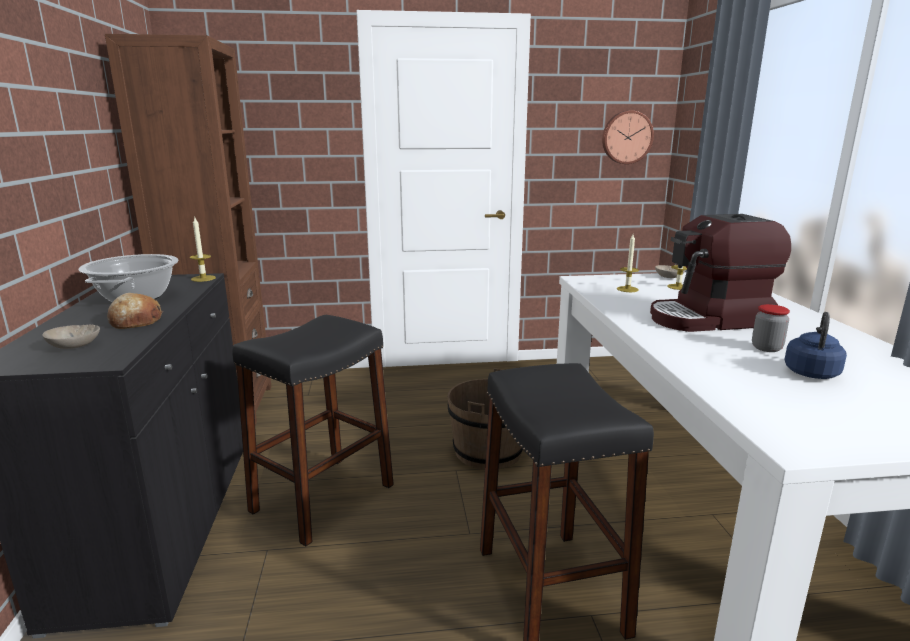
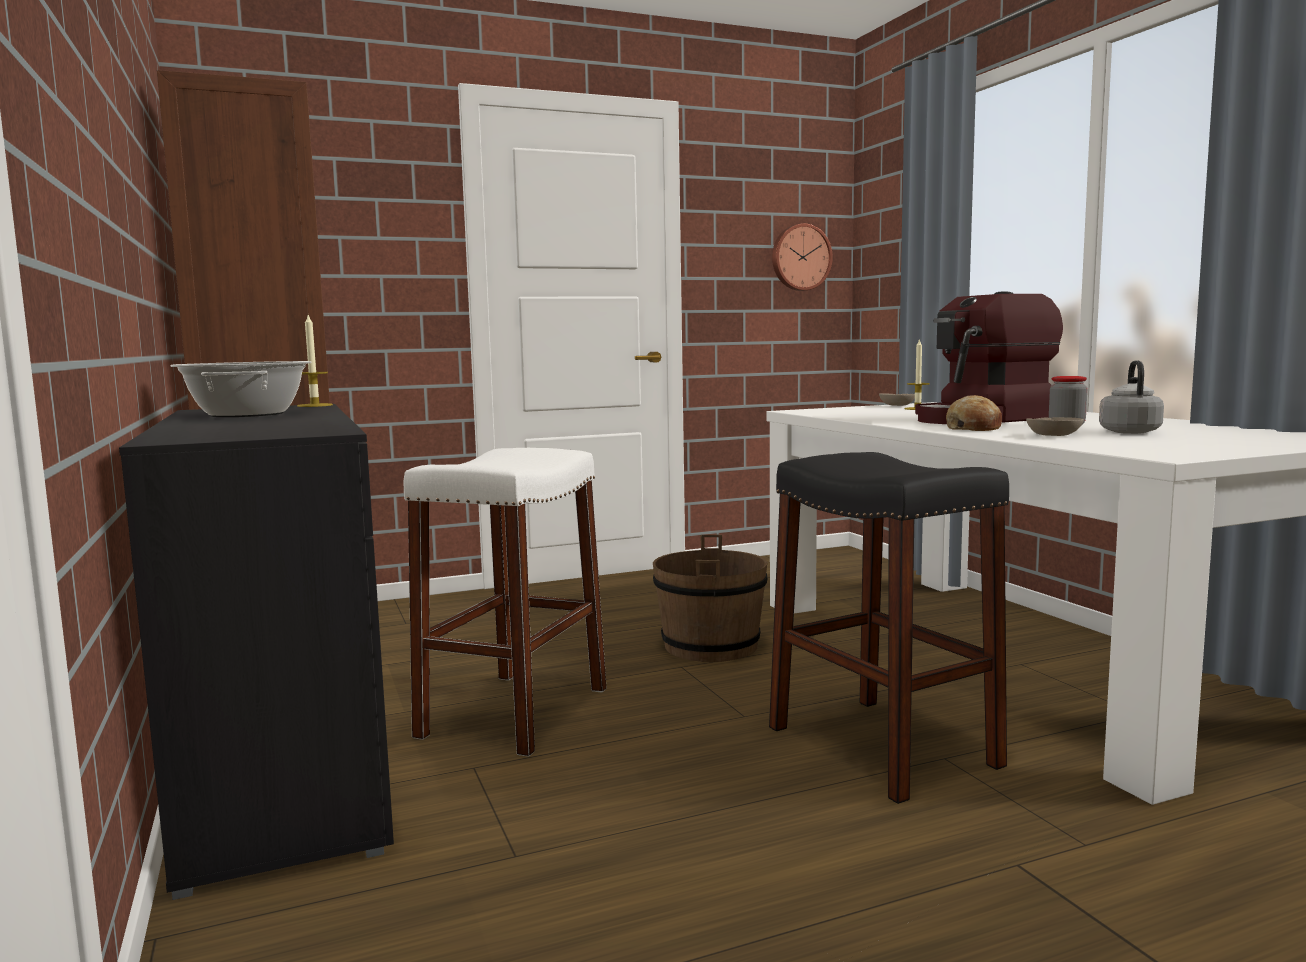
camera: 15 degrees left, 10 degrees down
(73, 346) = (248, 430): beige bowl -> beige bowl (1054, 436)
(135, 321) = (295, 420): bread -> bread (973, 428)
(323, 497) = (515, 712): black stool -> white stool
(627, 289) = (862, 412): candle -> none
(811, 372) = (1129, 431): blue kettle -> grey kettle

